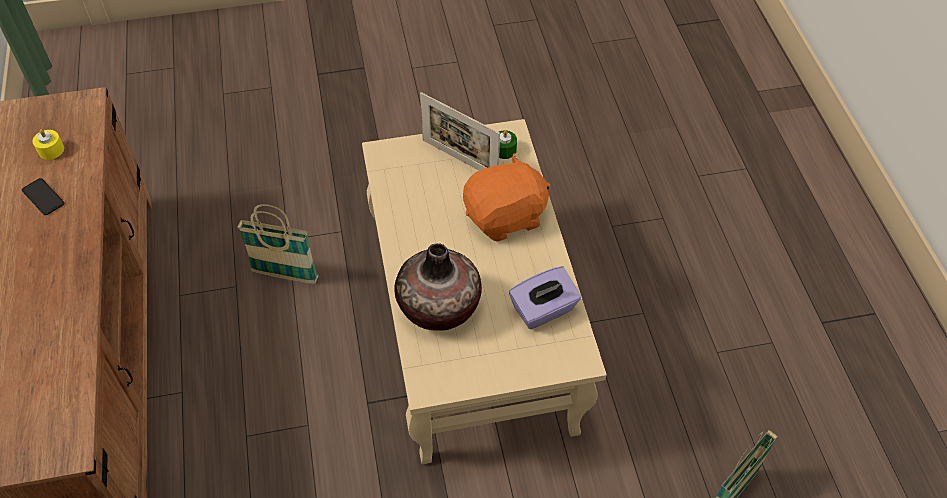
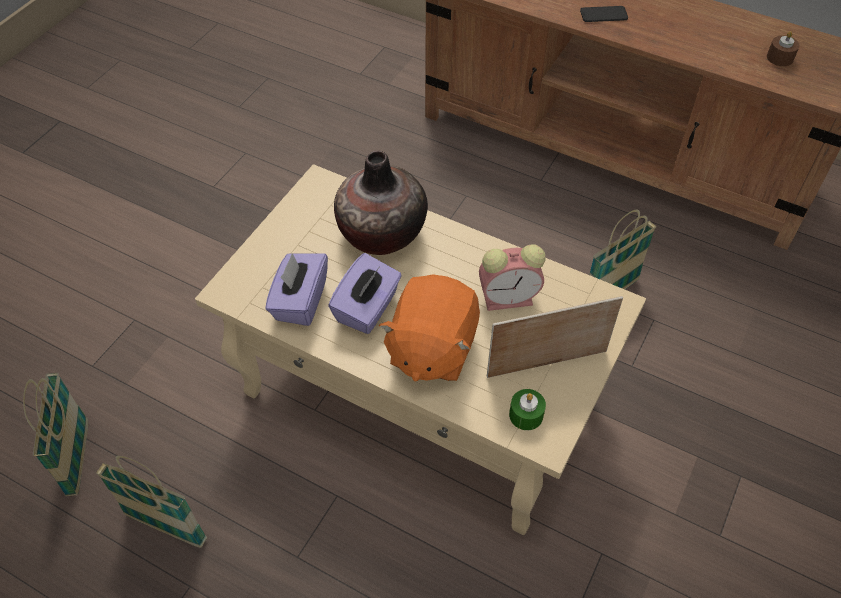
camera: 130 degrees right, 0 degrees up
(43, 197) = (718, 36): phone -> phone (603, 14)
(51, 150) = (780, 58): yellow candle -> brown candle
(426, 204) = (510, 297): none -> alarm clock
(510, 269) = (367, 308): none -> purple tissue box
(705, 396) = (166, 527): none -> basket

